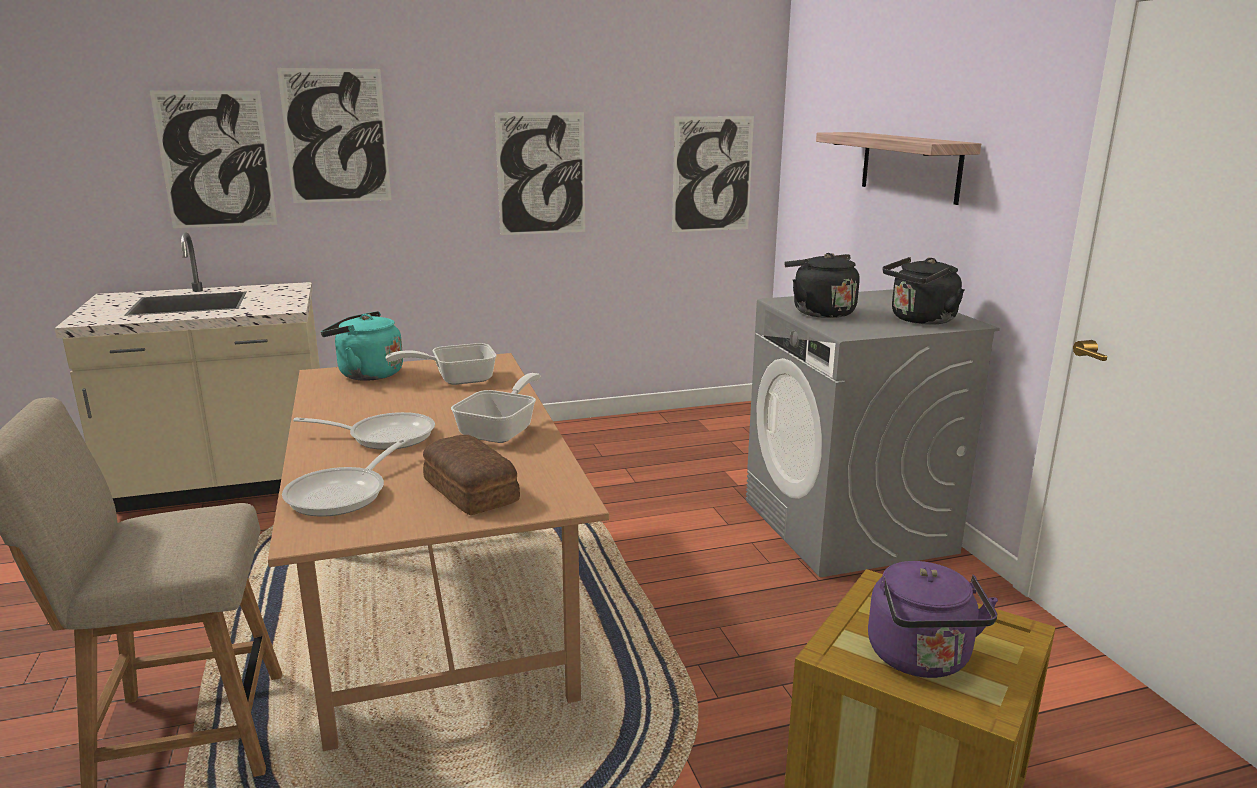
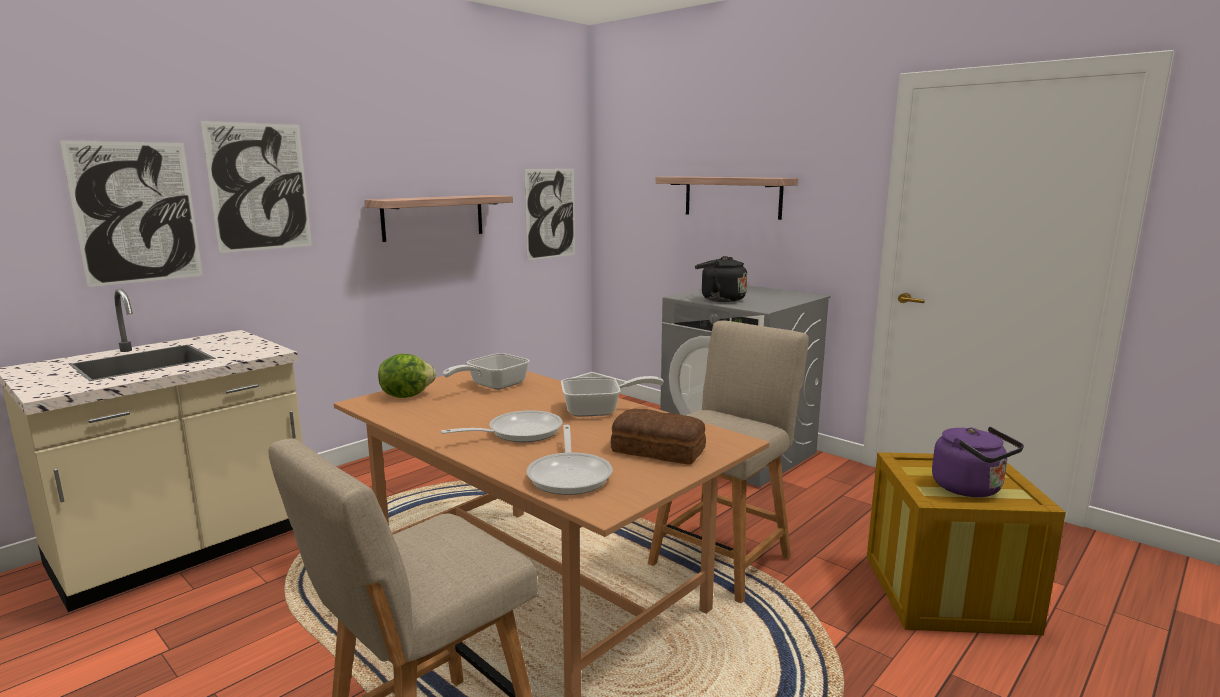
camera: 30 degrees left, 5 degrees down
(366, 374) = (406, 395): turquoise kettle -> lettuce
(502, 430) = (599, 410): frying pan -> frying pan turned 90 degrees clockwise
(541, 174) = (433, 217): picture -> shelf
(667, 648) = (723, 557): none -> beige chair
(920, 320) = (783, 297): black kettle -> none

